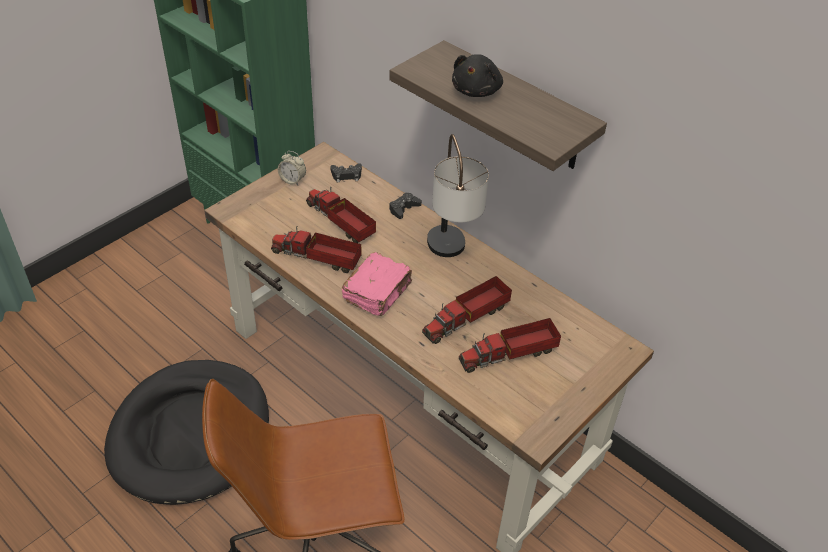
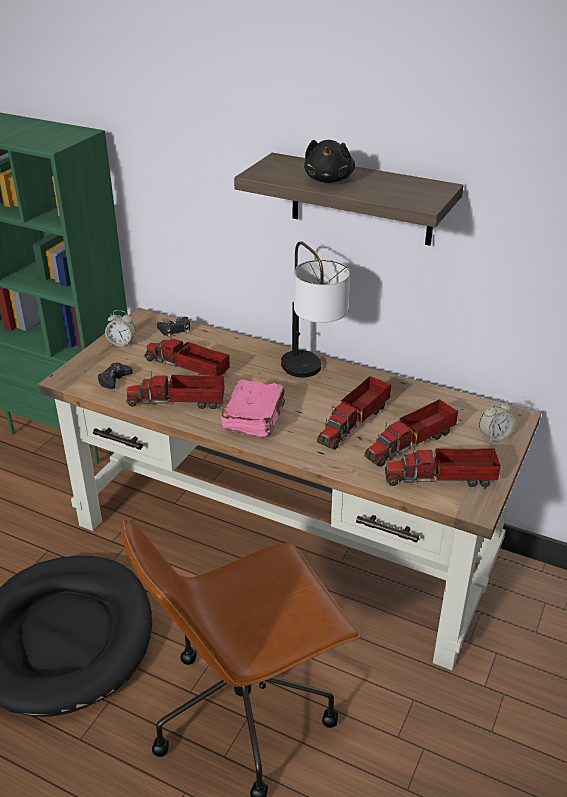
camera: 15 degrees left, 10 degrees down
(404, 208) = (246, 346): black game controller -> black game controller (114, 380)
(521, 400) = (443, 479): none -> toy truck
(593, 366) = (494, 436): none -> alarm clock

